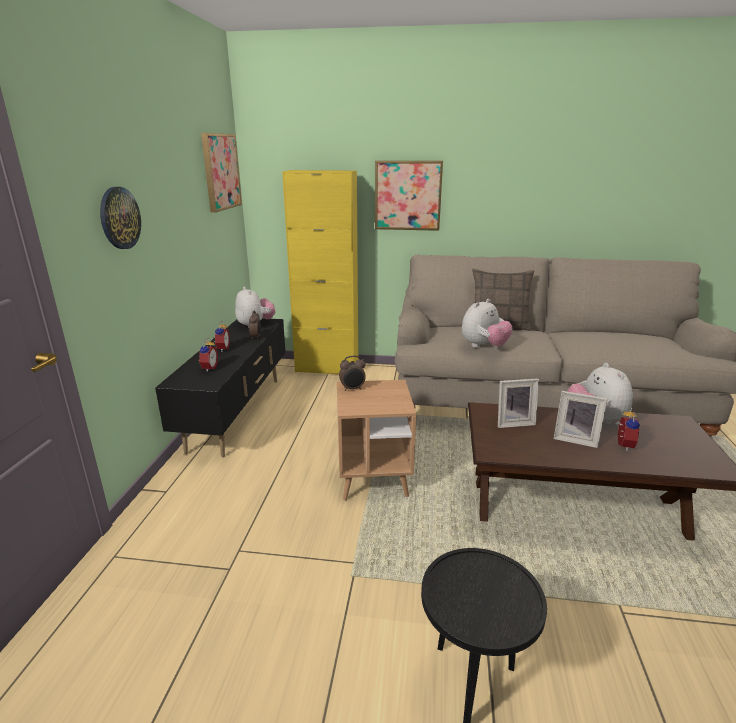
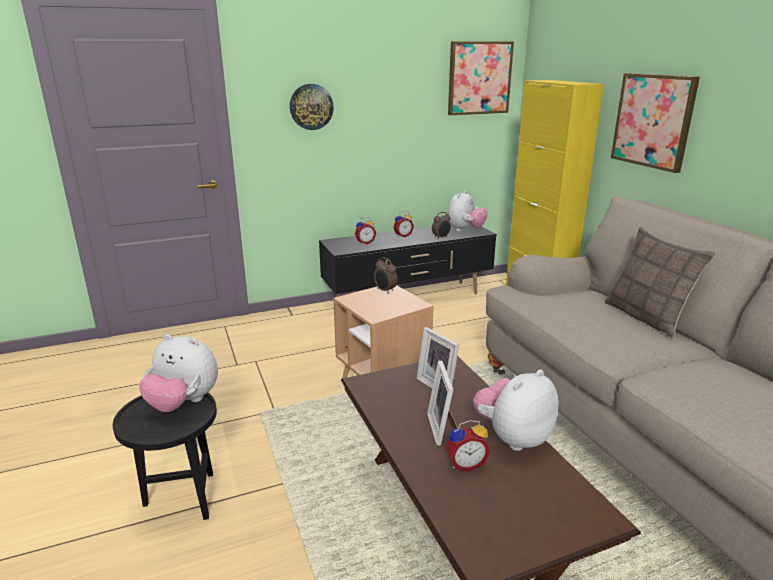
camera: 60 degrees right, 0 degrees up
(484, 346) = (559, 318): plush toy -> plush toy (183, 403)

